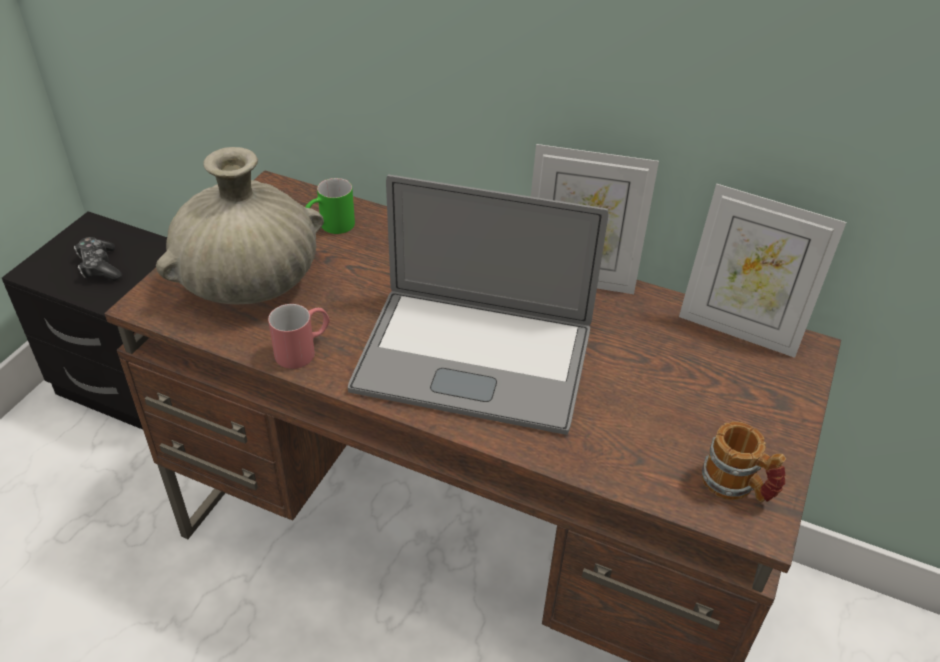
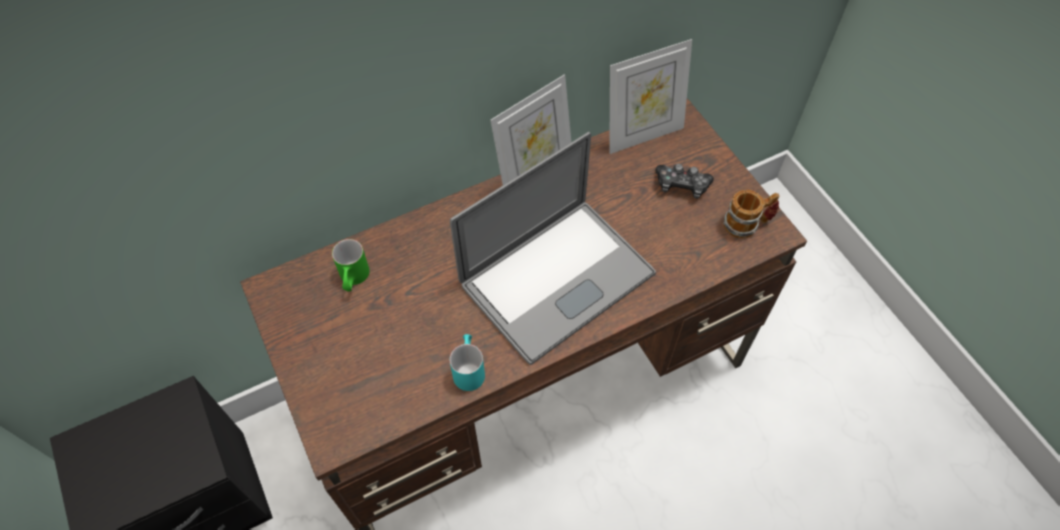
camera: 50 degrees left, 15 degrees up
(100, 267) = (139, 463): game controller -> game controller (682, 185)
(249, 281) = (368, 363): beige vase -> none
(304, 350) = (469, 368): red mug -> turquoise mug

